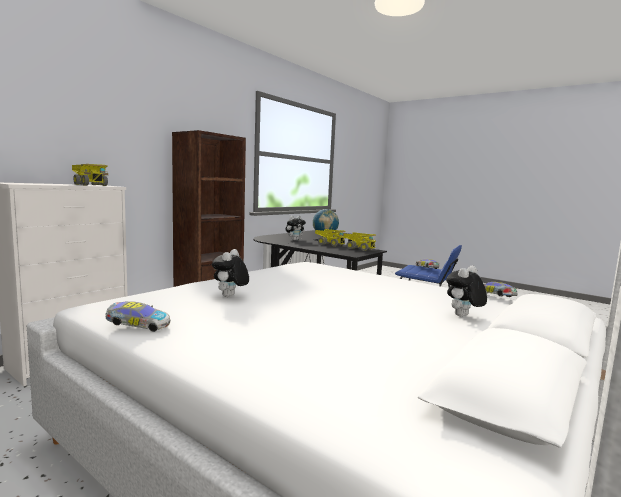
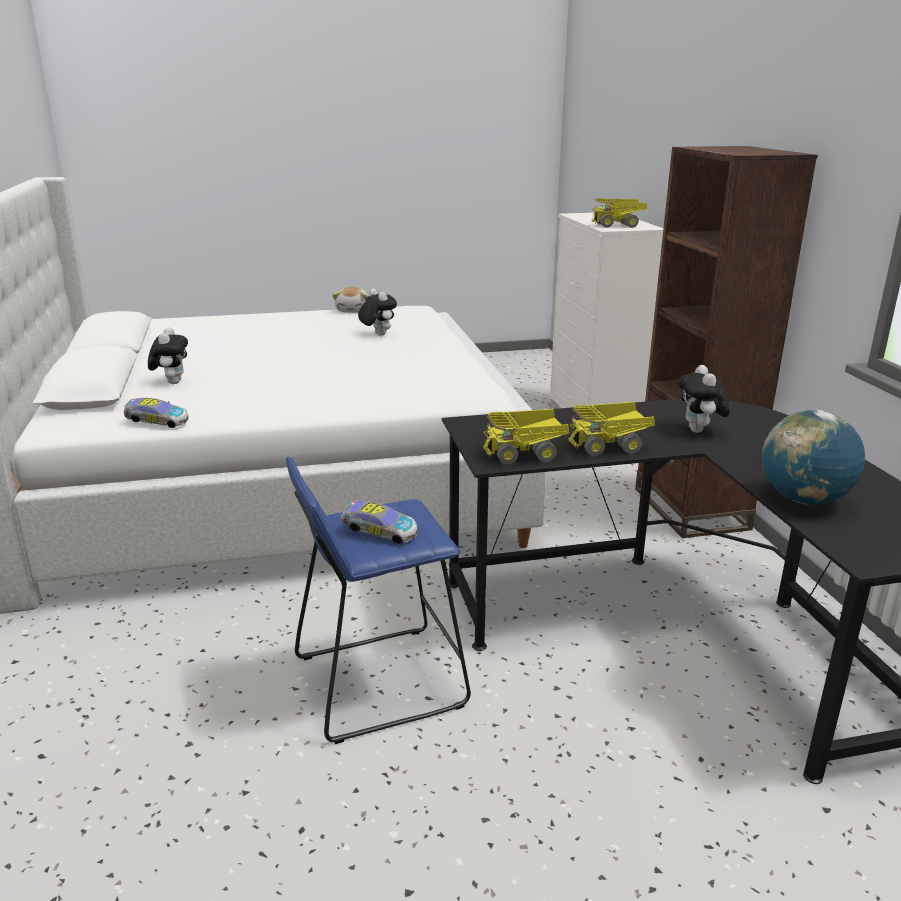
camera: 130 degrees right, 15 degrees up
(137, 326) = (354, 311): toy car -> plush toy

